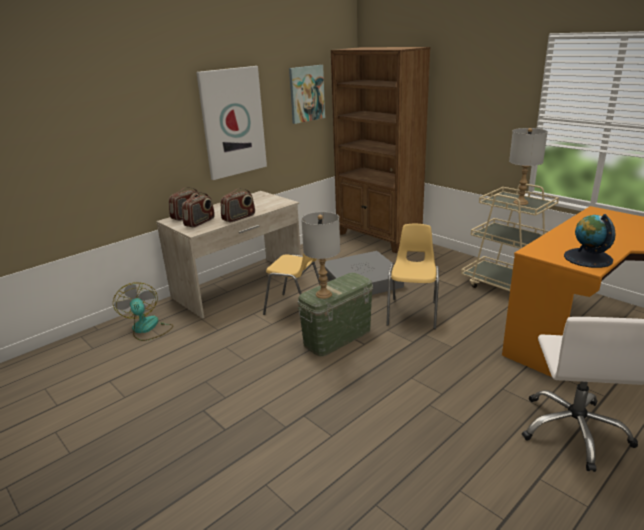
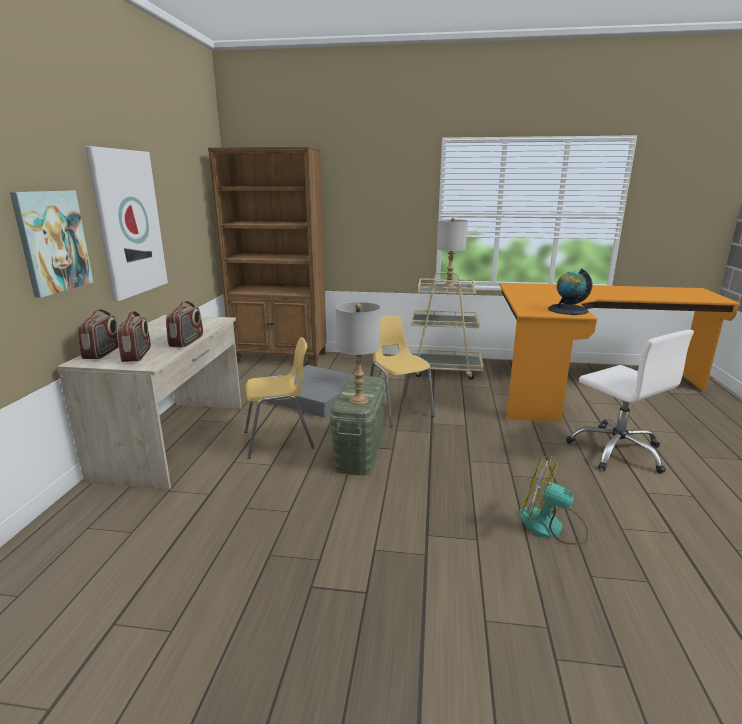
camera: 40 degrees left, 5 degrees down
(147, 329) = (93, 532): fan -> fan (551, 526)
(306, 94) = (189, 196): picture -> picture (52, 241)

